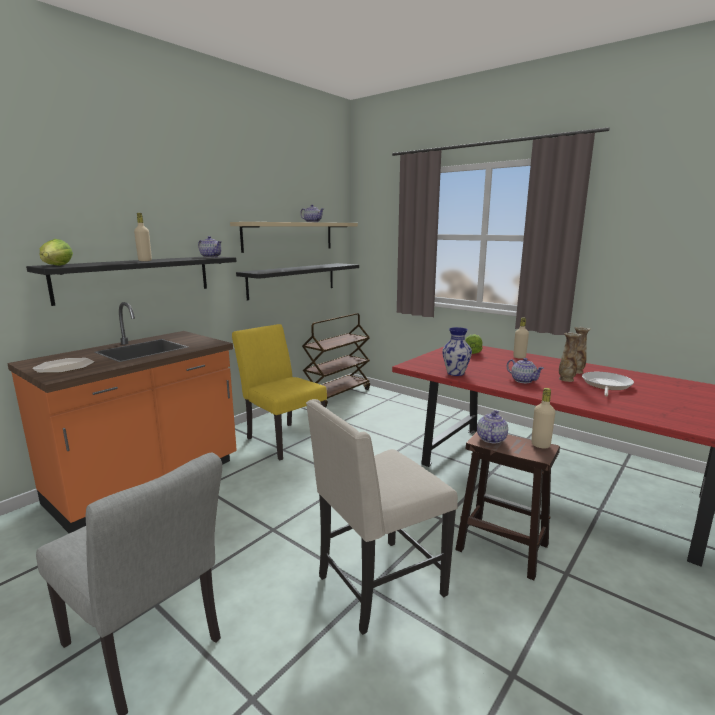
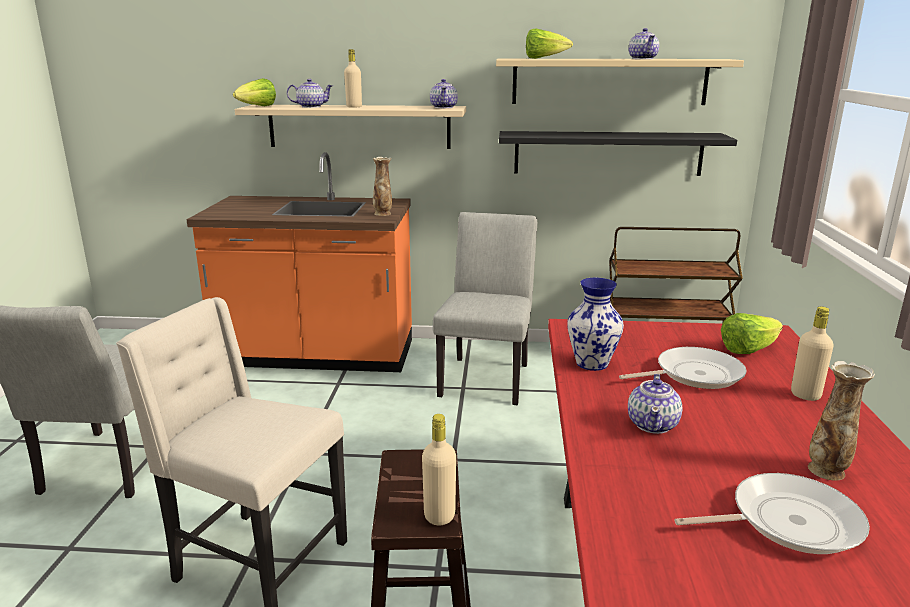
camera: 55 degrees right, 5 degrees up
(64, 367) = (237, 208): plate -> none
(136, 278) = (359, 126): black shelf -> beige shelf
(267, 221) = (544, 58): none -> lettuce
(282, 438) = (487, 376): yellow chair -> grey chair
(485, 363) = (694, 374): none -> frying pan
(491, 439) = (415, 466): teapot -> teapot (311, 107)
(566, 379) = (743, 467): vase -> vase (383, 214)

